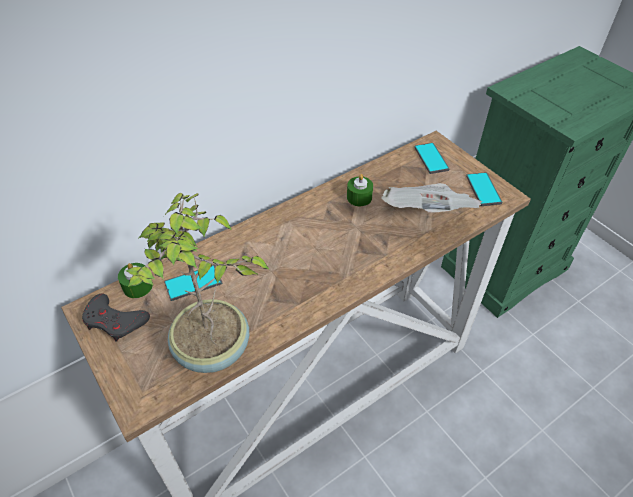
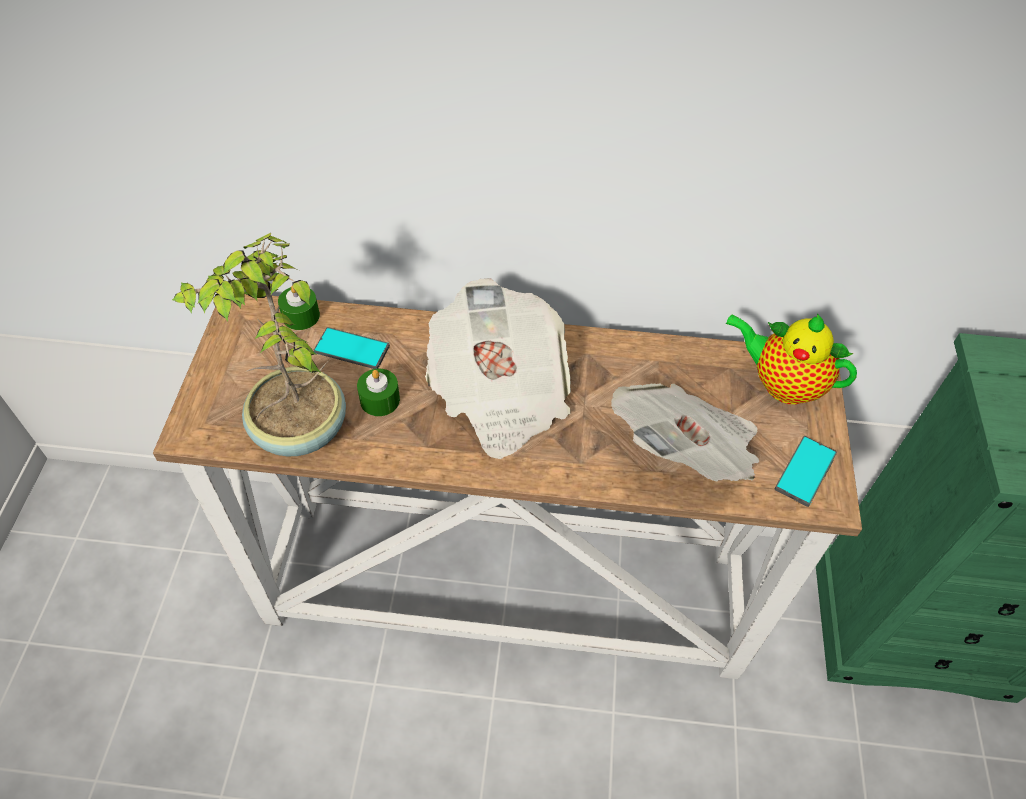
camera: 40 degrees right, 5 degrees up
(115, 321) = (249, 337): grey game controller -> none
(307, 250) = (499, 394): none -> newspaper
(359, 197) = (628, 373): green candle -> green candle (380, 400)
(431, 158) = (781, 384): phone -> teapot

